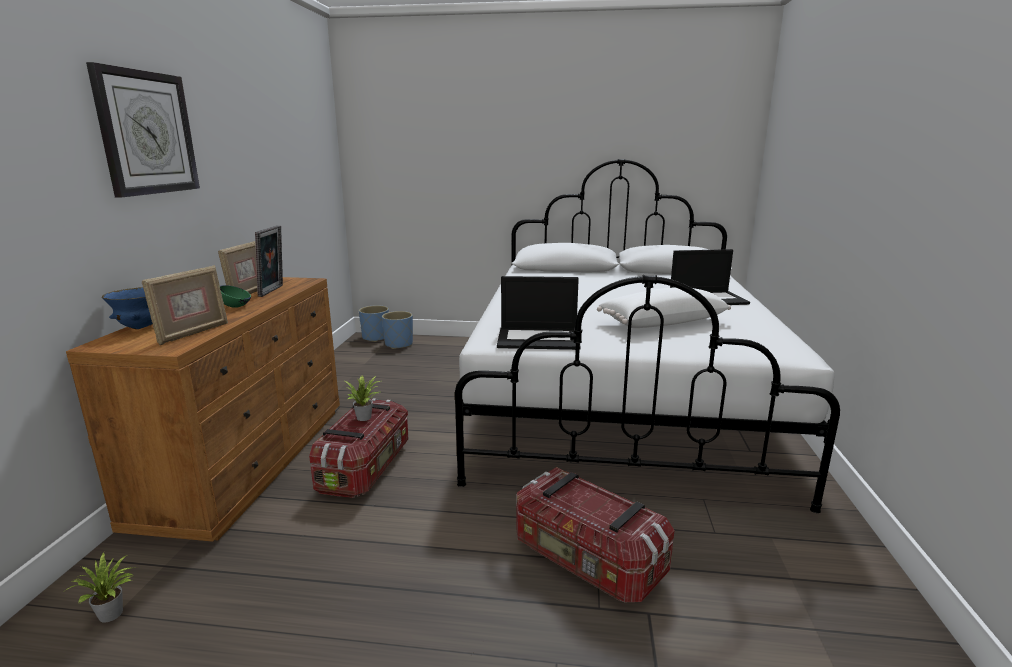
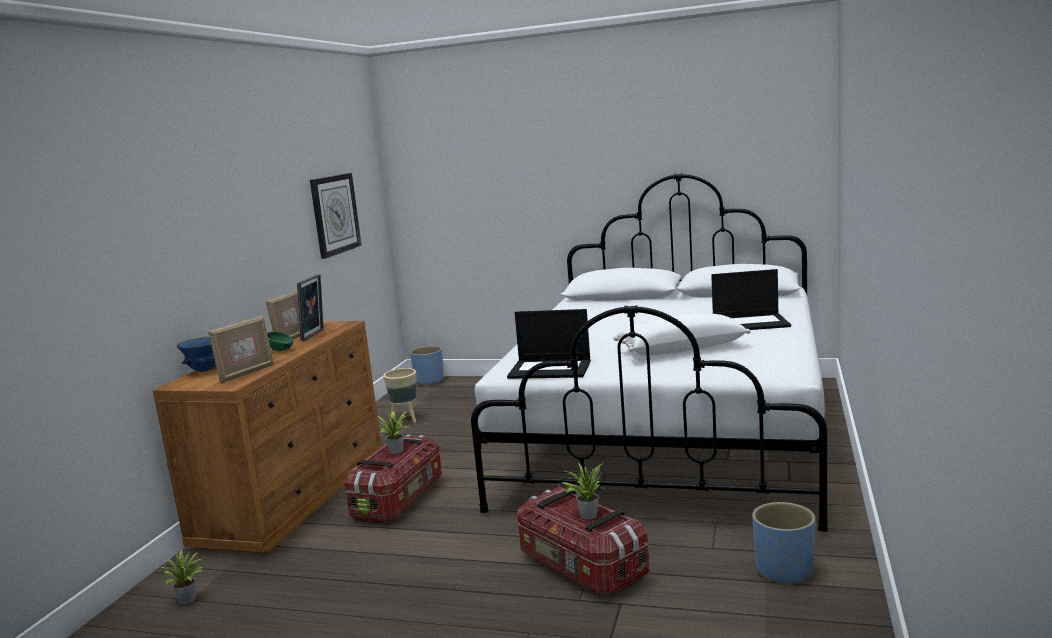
camera: 10 degrees right, 5 degrees down
(146, 133) = (208, 206): wall clock -> wall clock (334, 214)
(359, 376) = (406, 419): none -> beige planter
(399, 344) = (452, 387): blue planter -> blue planter (785, 571)
(600, 506) = (586, 514): none -> potted plant

